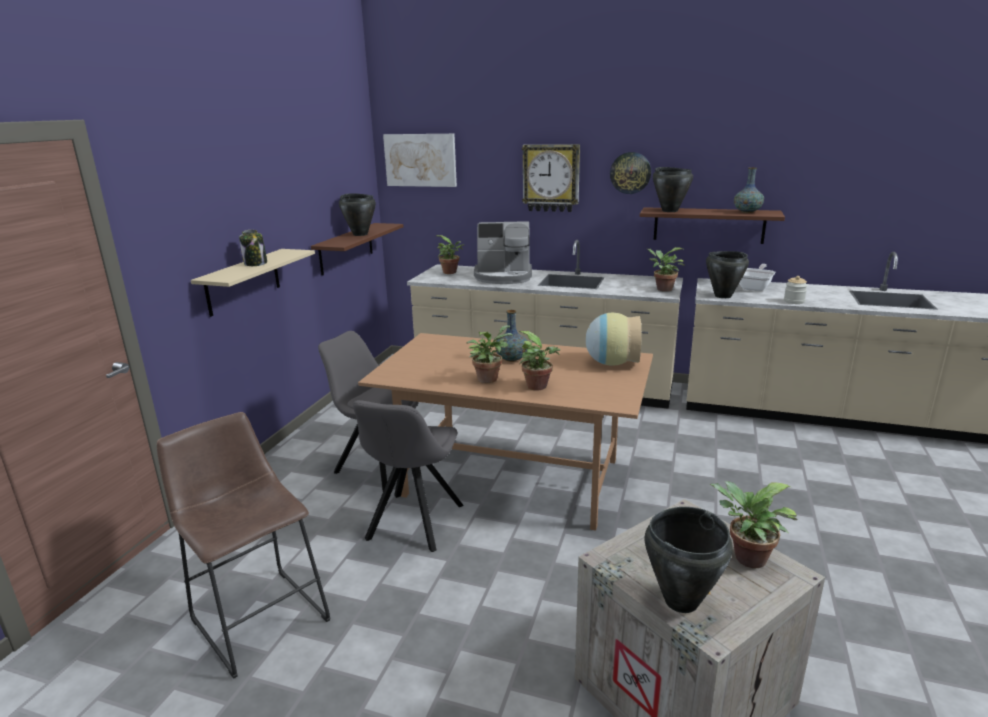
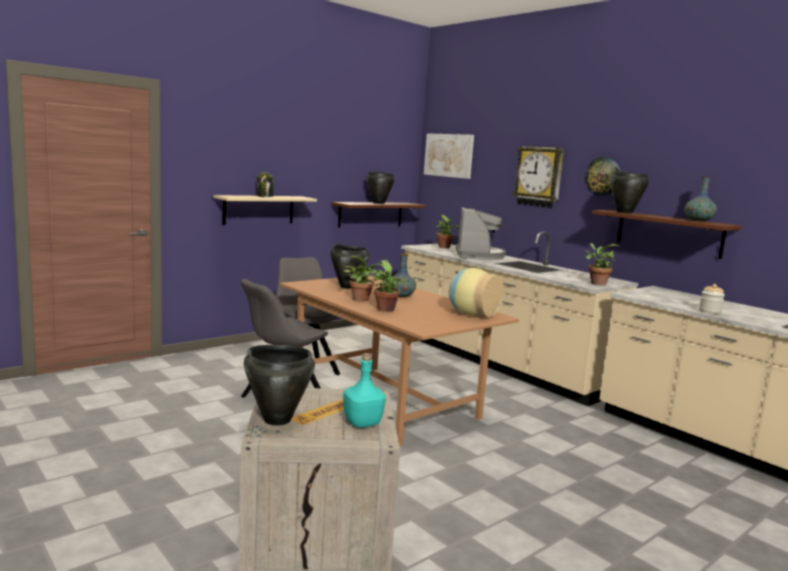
camera: 30 degrees right, 10 degrees down
(257, 615) = (137, 405): brown stool -> none
(503, 277) = (478, 255): coffee machine -> coffee machine turned 120 degrees counterclockwise
(722, 296) = (643, 296): black cooking pot -> black cooking pot (347, 286)
(746, 559) = (363, 423): potted plant -> turquoise bottle
(755, 287) = (695, 299): frying pan -> none

